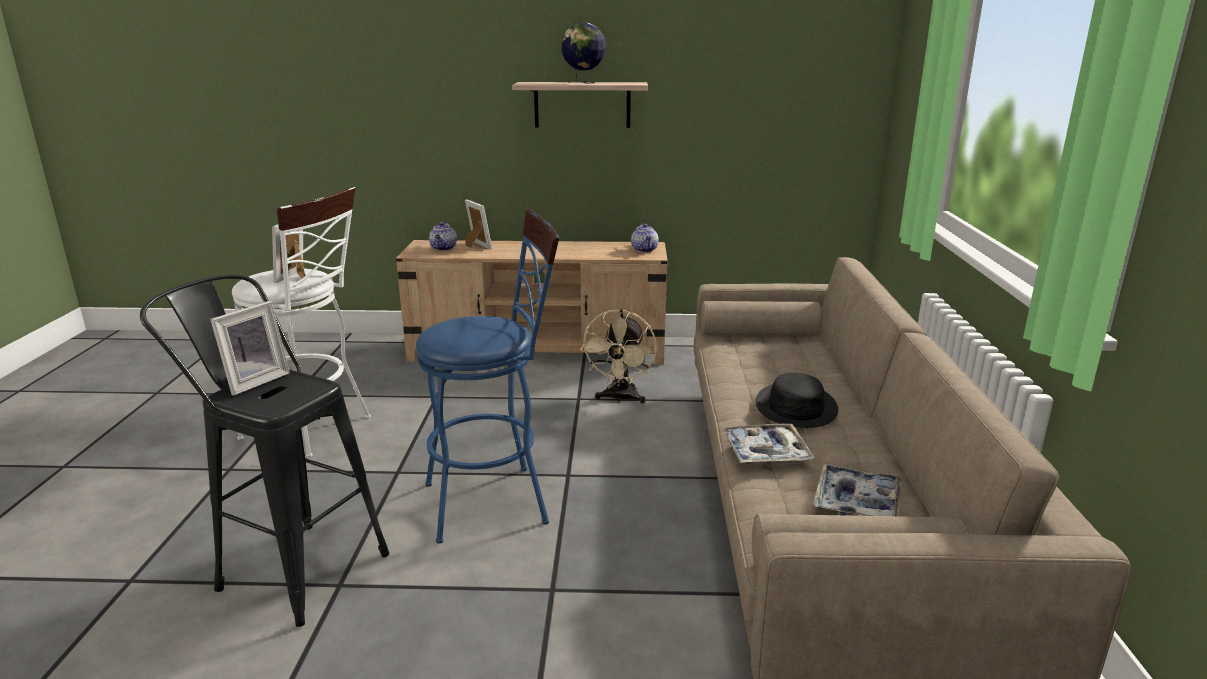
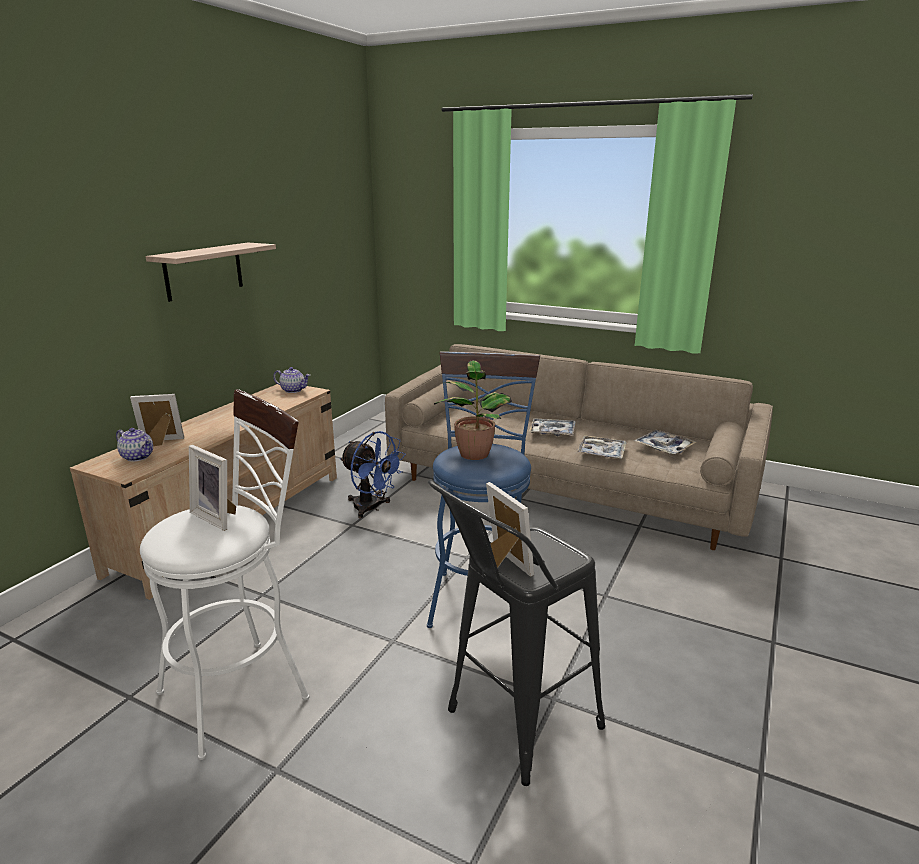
camera: 65 degrees left, 0 degrees up
(478, 324) = (473, 453): none -> potted plant
(584, 83) = (219, 249): globe -> none
(620, 398) = (372, 508): beige fan -> blue fan
(795, 407) = (552, 432): black hat -> tray

